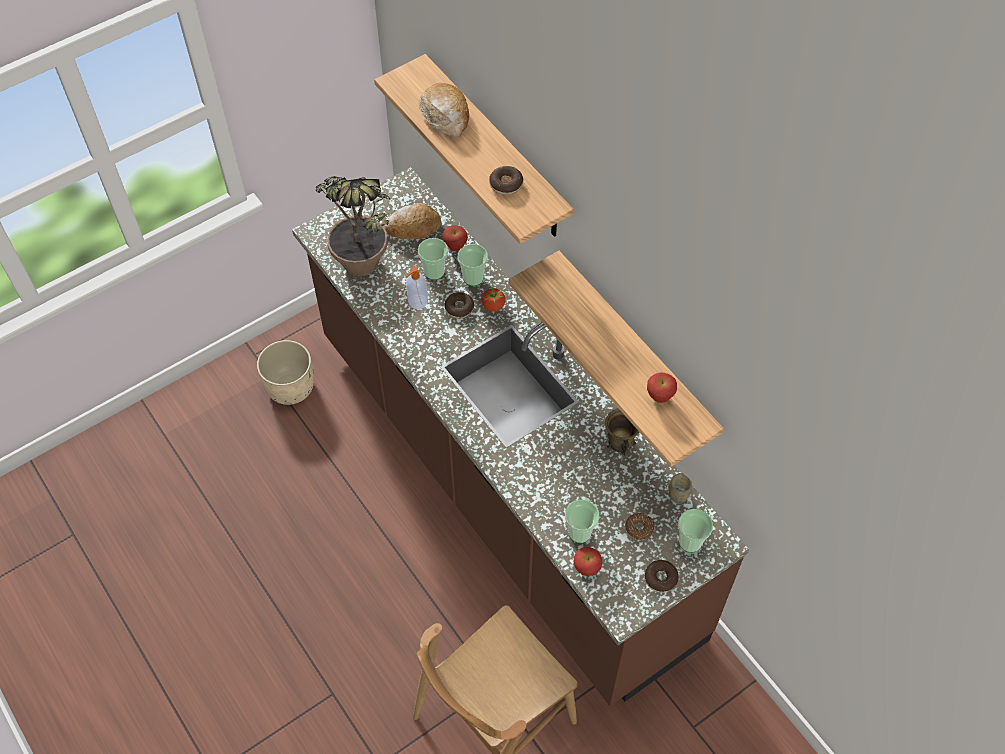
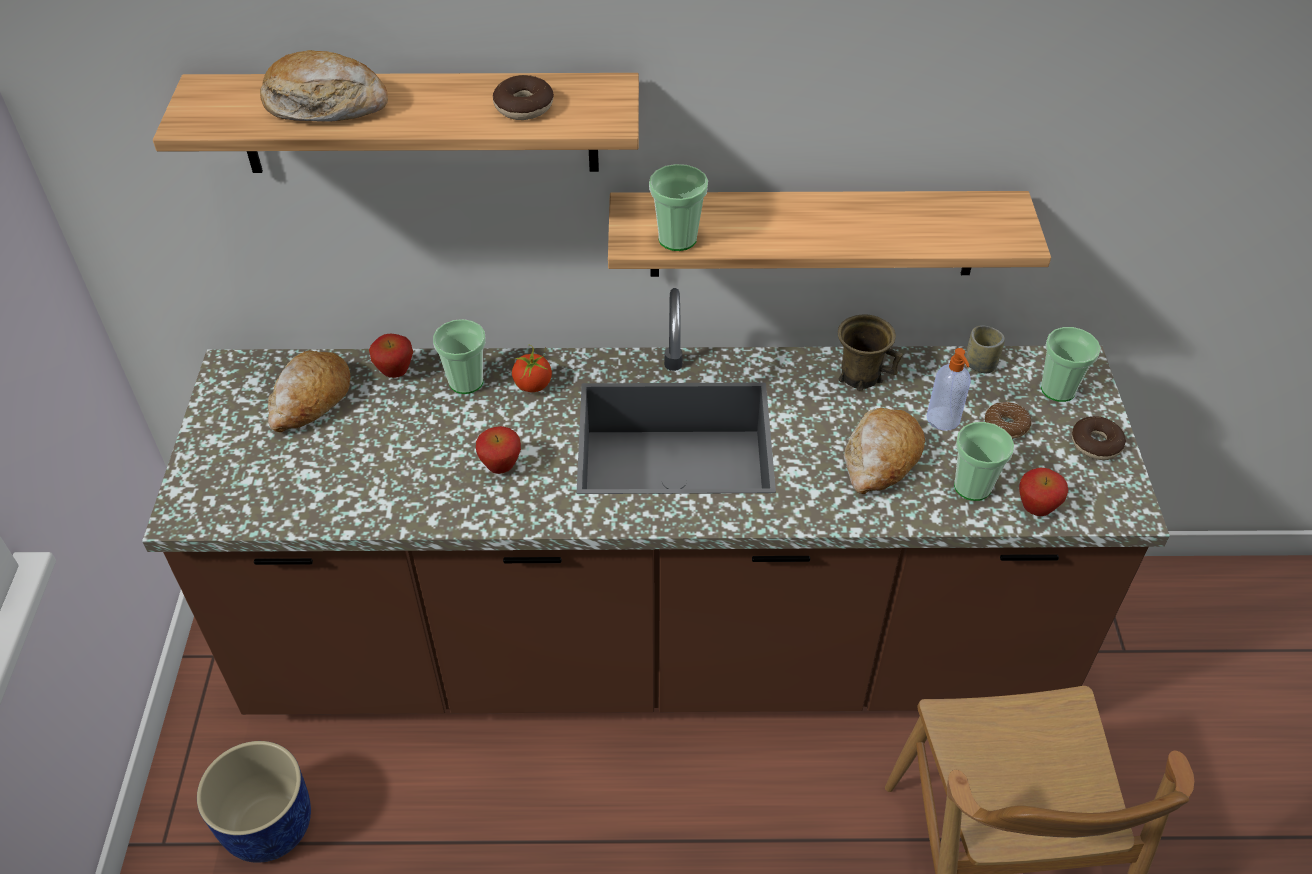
camera: 55 degrees left, 10 degrees down
(290, 387) = (267, 826): beige planter -> blue planter
(366, 272) = (326, 491): potted plant -> none
(417, 302) = (442, 461): soap dispenser -> soap dispenser (943, 419)
(434, 272) = (411, 416): cup -> cup (677, 239)
(459, 308) = (500, 421): donut -> none
(565, 482) = (880, 460): none -> bread
(659, 397) = (937, 218): apple -> apple (501, 467)

